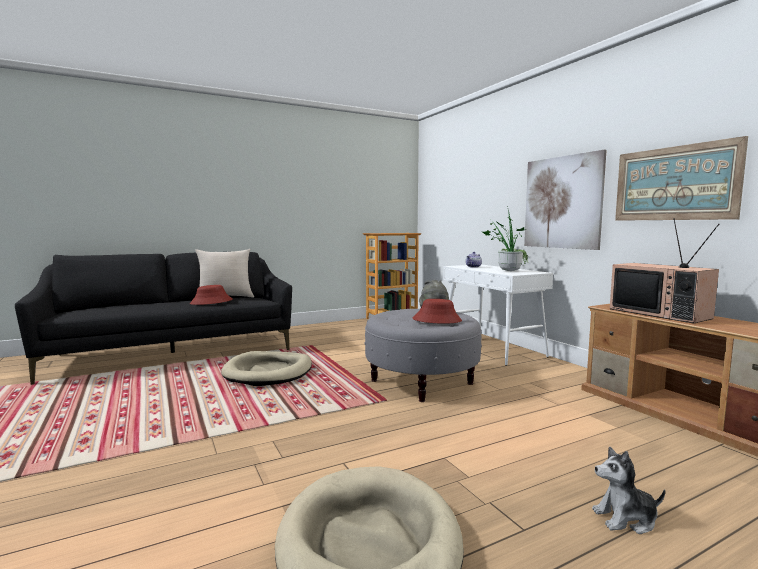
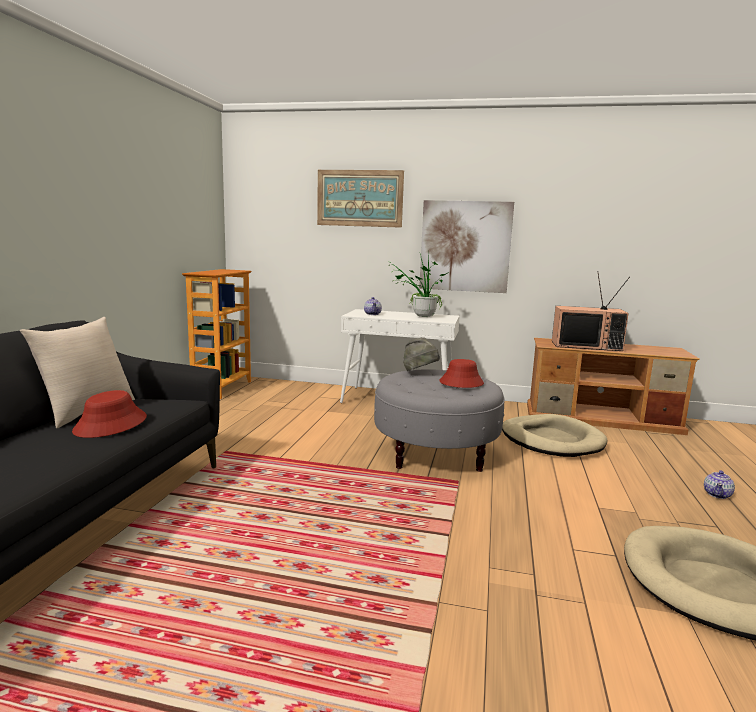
camera: 50 degrees left, 5 degrees up
(268, 372) = (273, 504): beige dog bed -> beige dog bed (551, 440)
(626, 519) = (717, 494): plush toy -> teapot
(674, 183) = (574, 240): picture -> picture (359, 198)

